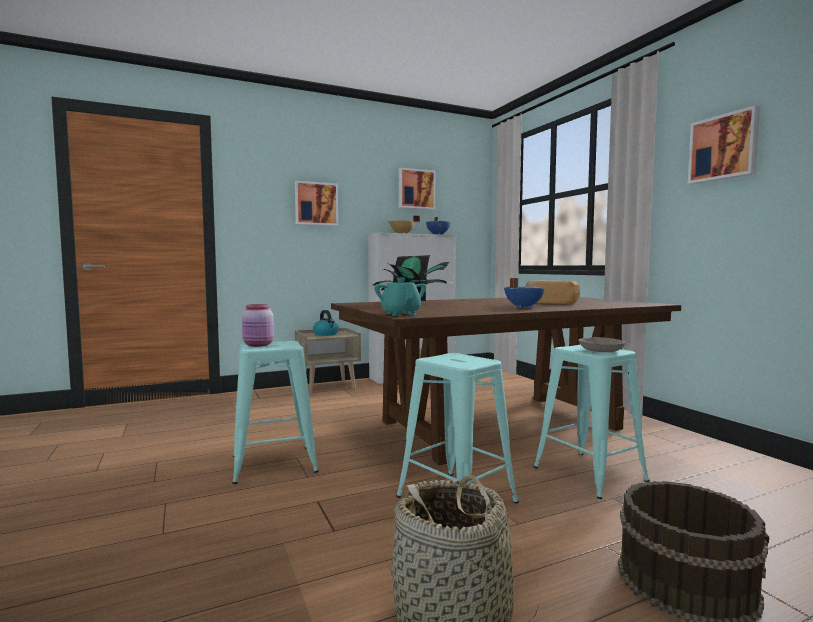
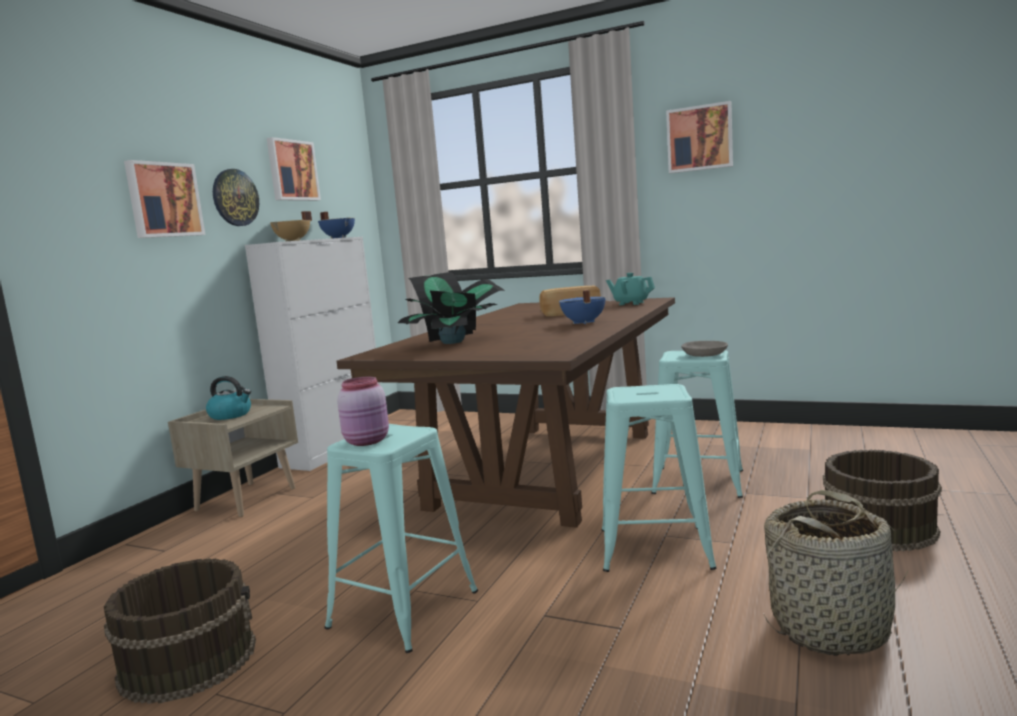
camera: 40 degrees left, 5 degrees up
(177, 444) = (189, 660): none -> brown bucket
(367, 205) = (235, 197): none -> wall clock
(400, 314) = (535, 354): turquoise teapot -> turquoise teapot (631, 303)

